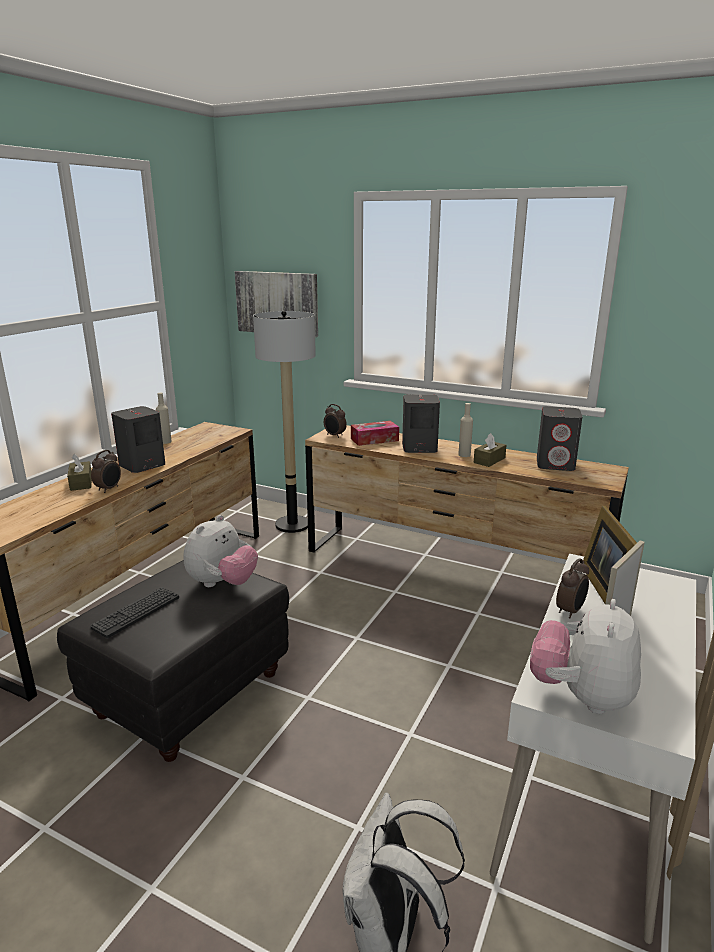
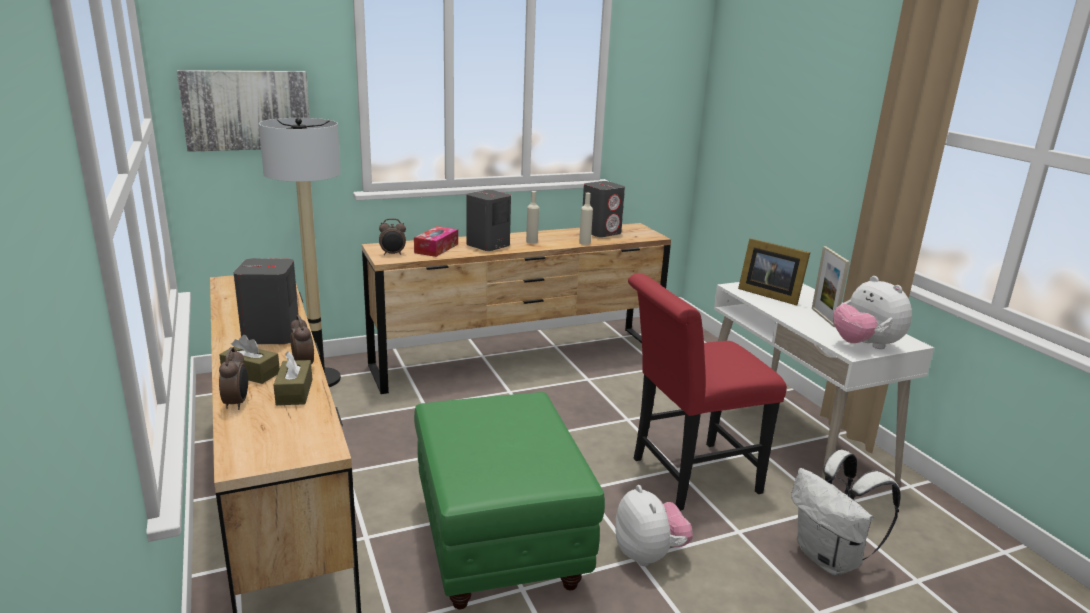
camera: 50 degrees left, 0 degrees up
(136, 612) = (492, 463): keyboard -> none
(165, 442) = (226, 307): beige bottle -> beige bottle (584, 243)
(188, 693) = (497, 543): black ottoman -> green ottoman
(222, 583) = (505, 411): plush toy -> plush toy (649, 554)
(406, 747) = (687, 477): none -> red chair
(489, 460) = (557, 241): brown tissue box -> brown tissue box (294, 392)
(570, 611) = (782, 312): alarm clock -> alarm clock (237, 403)

